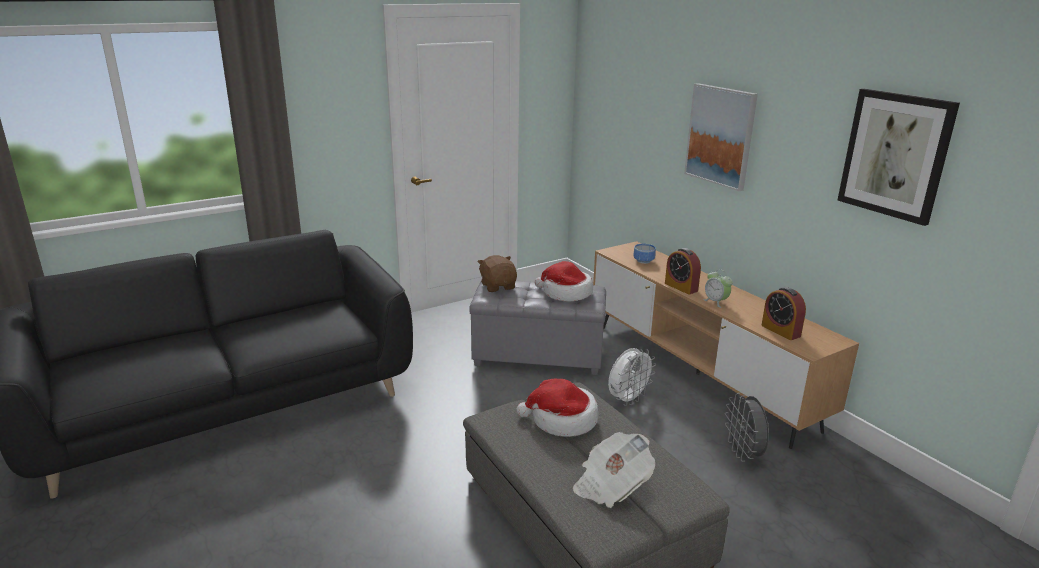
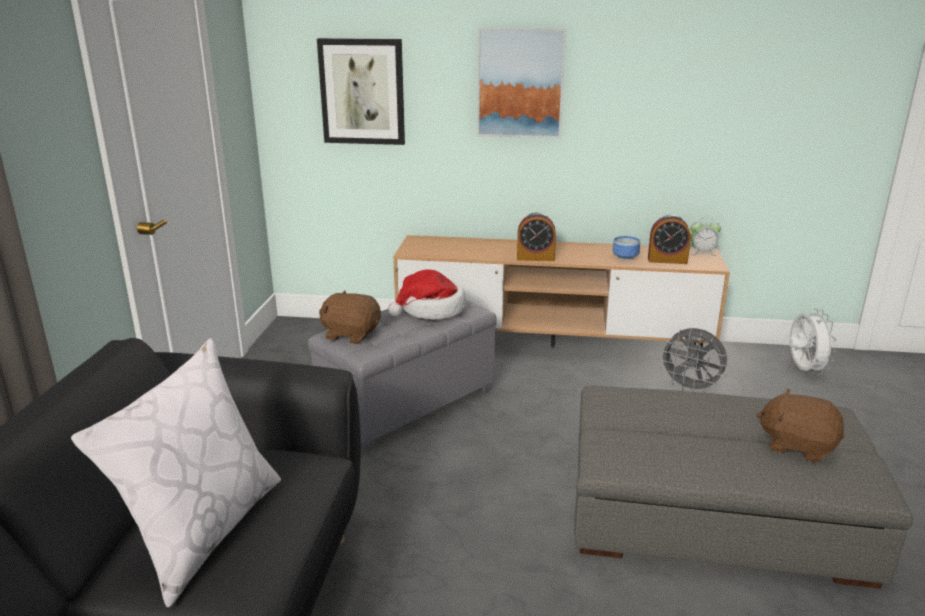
camera: 50 degrees left, 0 degrees up
(275, 328) = (203, 531): none -> white pillow
(562, 420) = (659, 422): hat -> none
(611, 485) = (797, 445): newspaper -> brown plush toy
(628, 400) = (550, 397): white fan -> white fan (803, 370)
(642, 261) = (455, 249): bowl -> bowl (624, 257)
(716, 302) = (584, 258): alarm clock -> alarm clock (702, 253)
(895, 155) = (733, 64): picture -> picture (362, 92)

